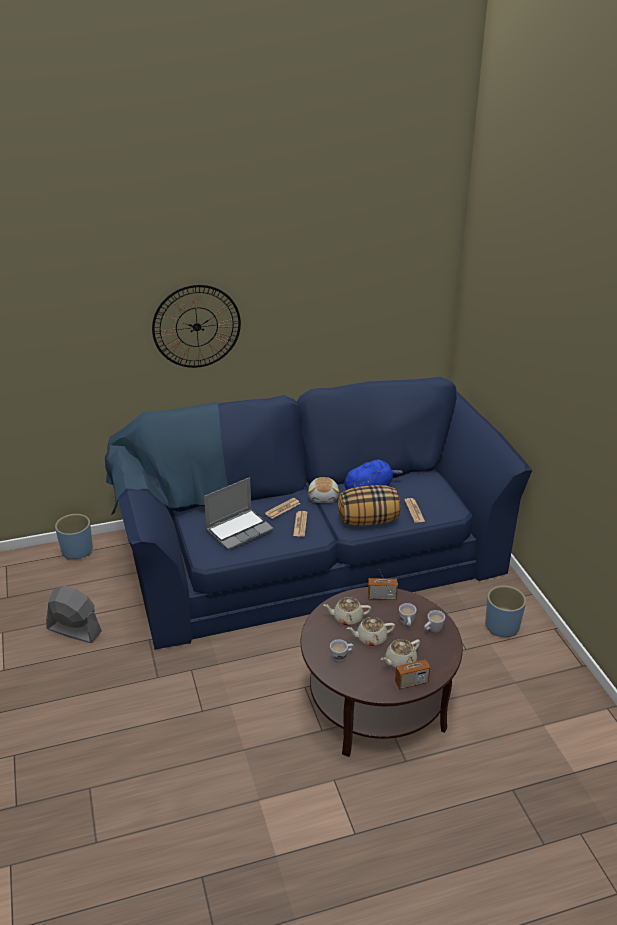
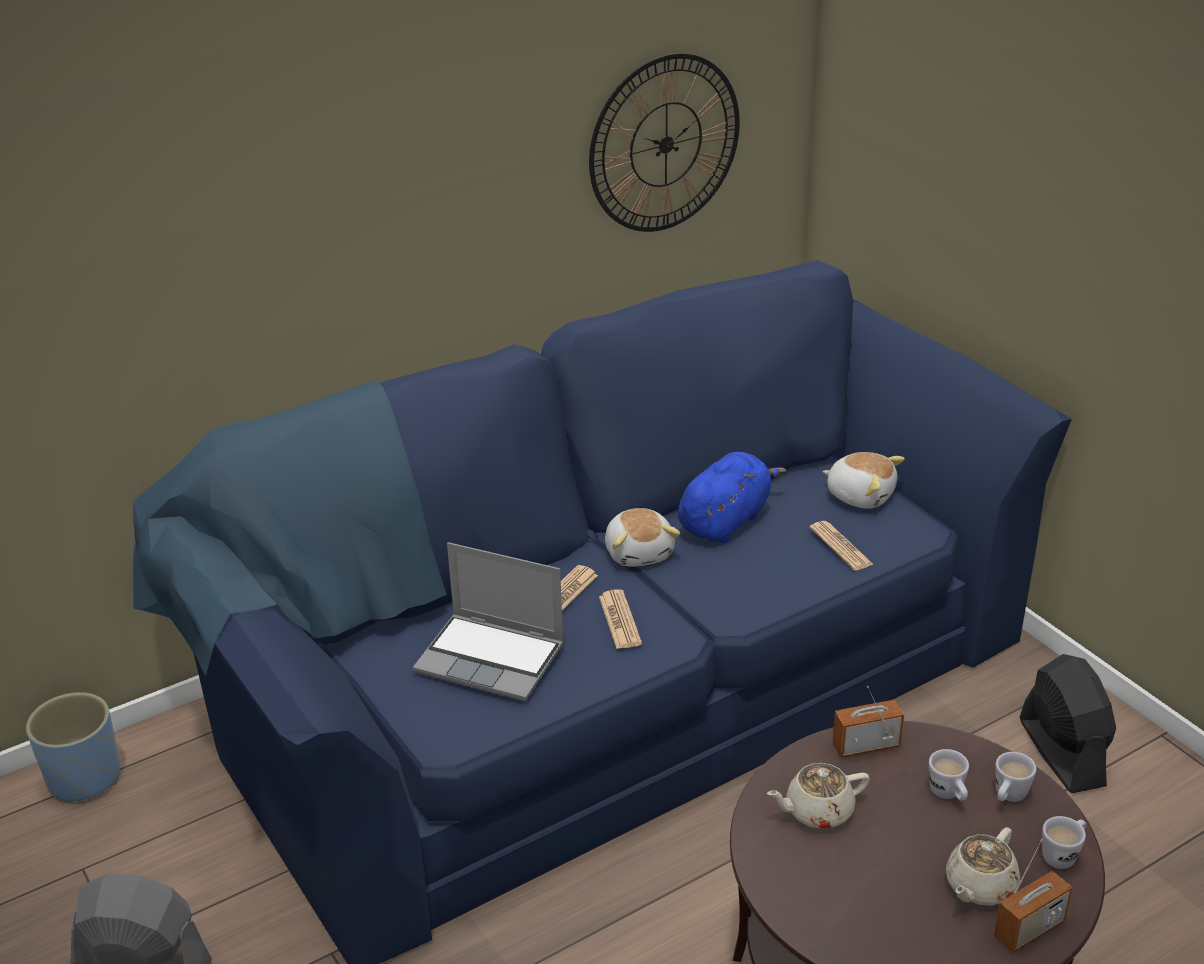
camera: 15 degrees left, 0 degrees up
(196, 326) = (304, 216): wall clock -> wall clock (665, 144)
(239, 530) = (492, 658): laptop -> laptop turned 75 degrees clockwise
(341, 657) = (851, 906): white mug -> white mug (1063, 854)
(368, 520) = (757, 584): pillow -> none
(370, 638) = (891, 846): beige teapot -> none
(436, 489) = (860, 495): none -> plush toy
(501, 626) = (1061, 752): blue planter -> black fan

